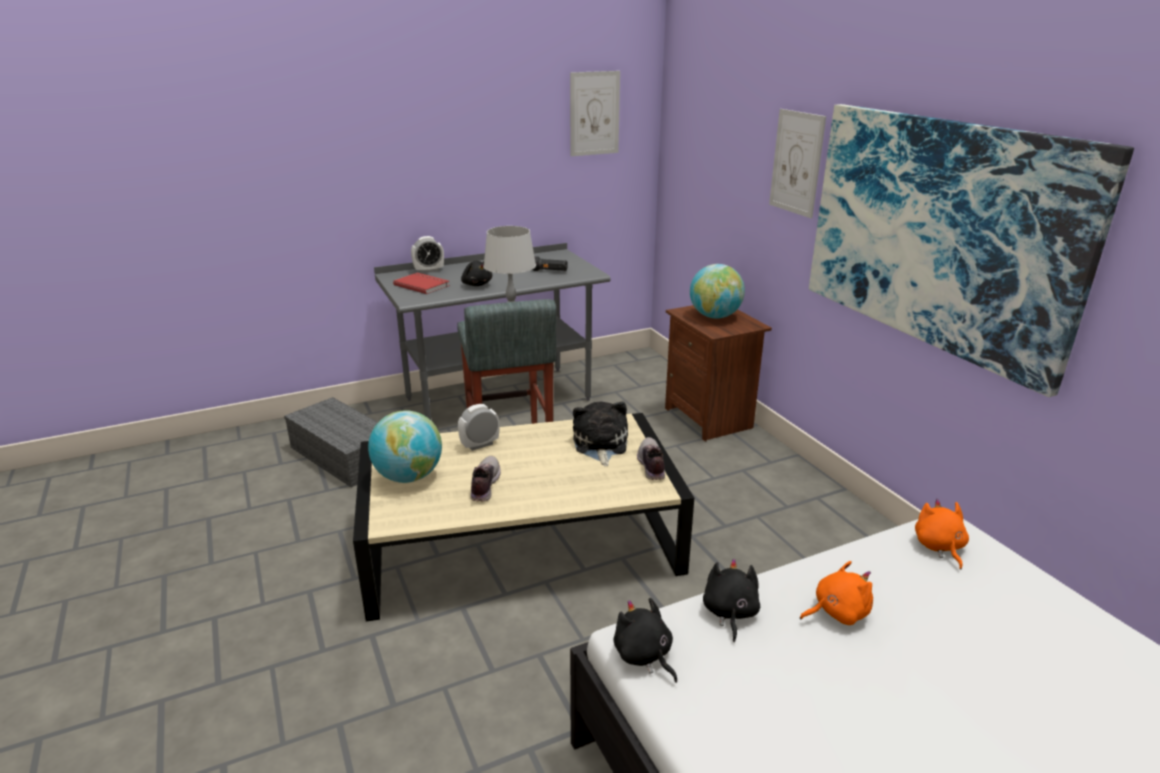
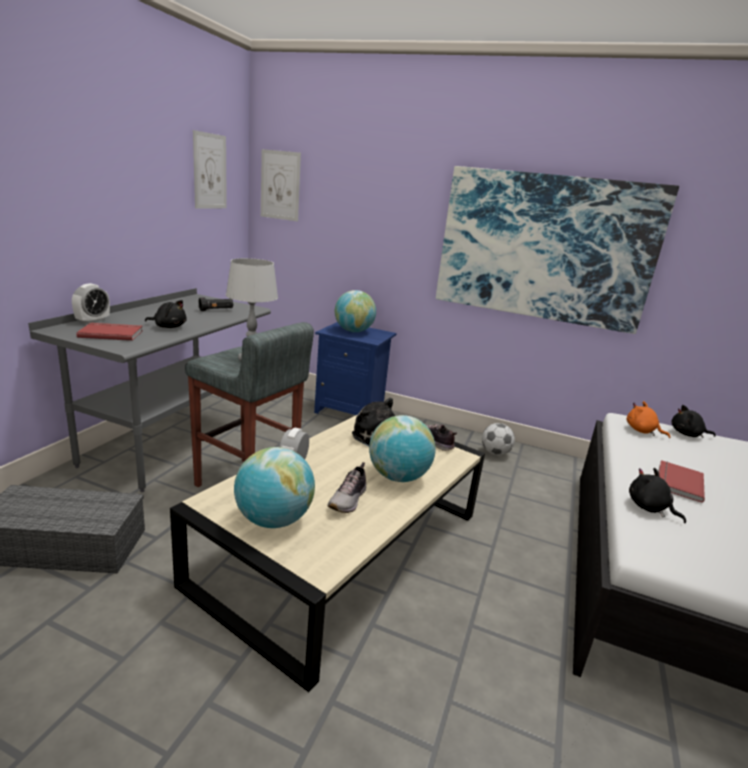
camera: 45 degrees left, 5 degrees down
(484, 485) = (349, 500): shoe -> shoe turned 120 degrees counterclockwise
(558, 484) = (398, 477): none -> globe
(644, 656) = (671, 559): black plush toy -> black plush toy (687, 434)
(709, 418) = (350, 411): brown nightstand -> blue nightstand
(796, 163) = (413, 210): picture -> picture (280, 185)
(834, 524) = (495, 453): none -> football
(837, 612) = (677, 482): orange plush toy -> red book

